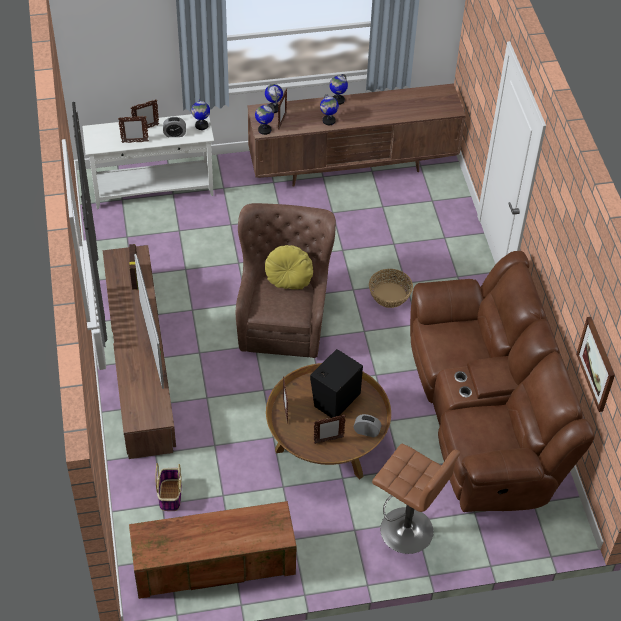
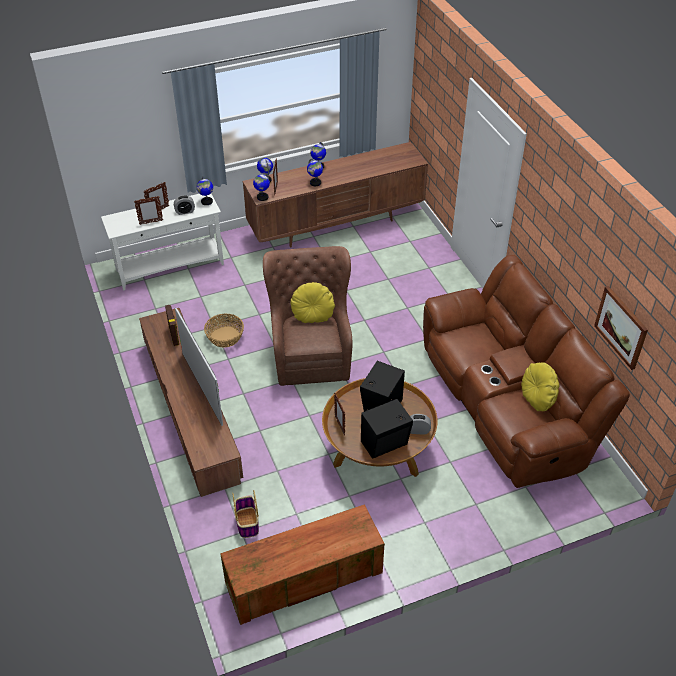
camera: 10 degrees left, 5 degrees down
(328, 440) = (385, 444): picture frame -> black speaker
(389, 295) = (396, 319): basket -> basket (225, 337)
(407, 531) = (471, 514): brown stool -> none
(506, 421) = (537, 400): none -> yellow pillow

